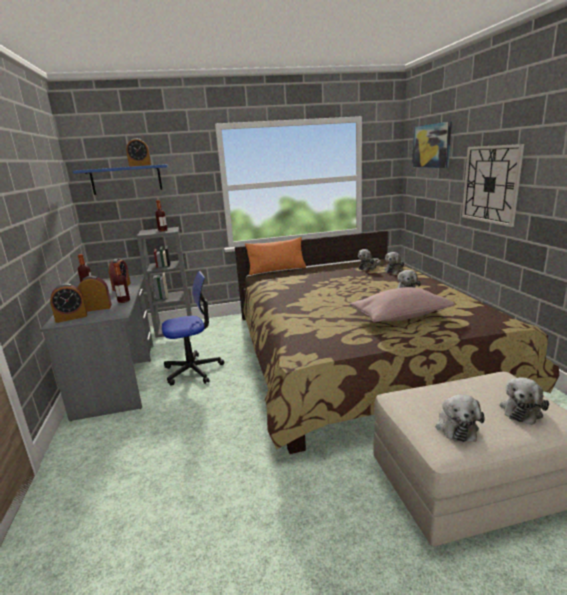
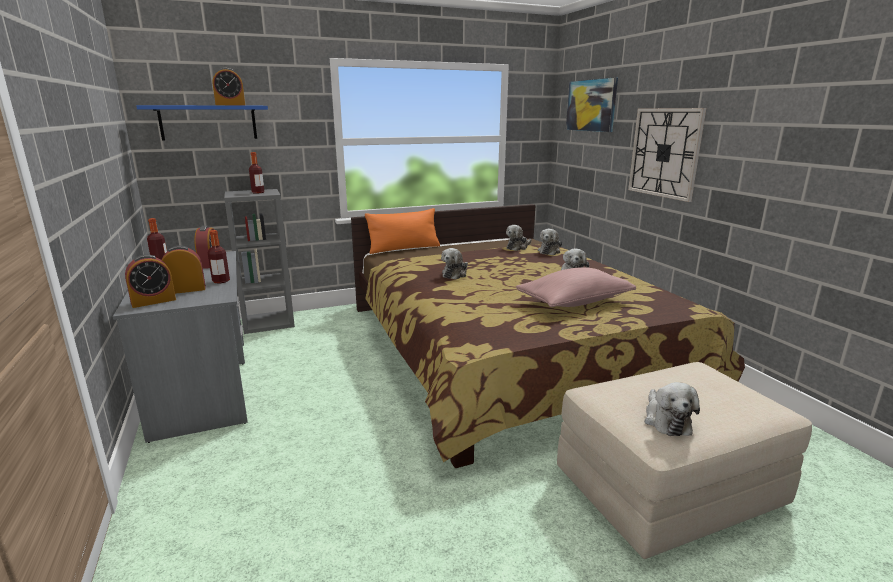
camera: 10 degrees left, 0 degrees up
(193, 370) = (306, 374): office chair -> none
(521, 409) = (729, 400): plush toy -> plush toy (455, 274)

